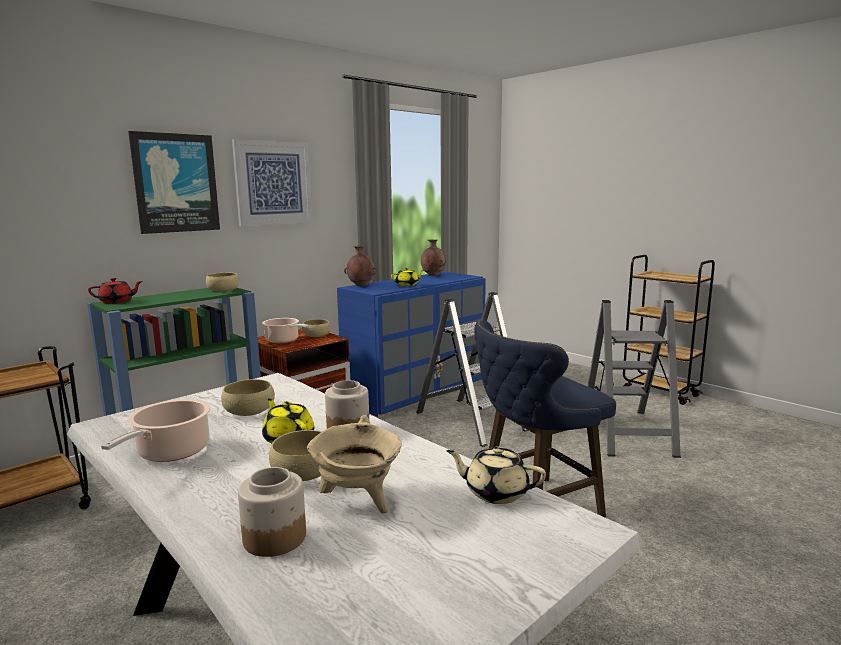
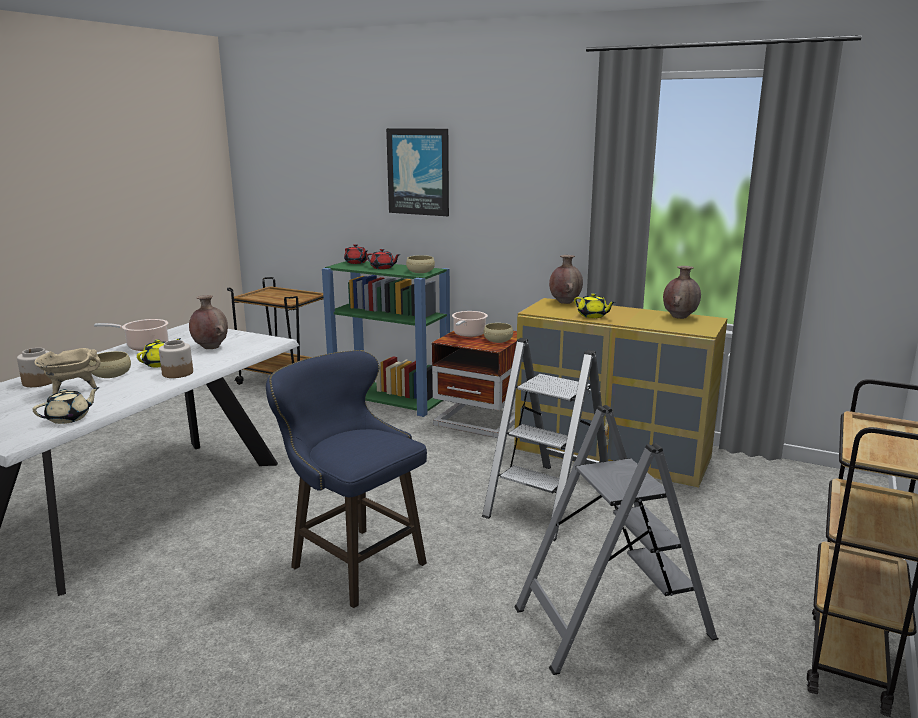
camera: 70 degrees right, 5 degrees up
(173, 296) = (383, 268): none -> red teapot
(249, 411) = (210, 347): beige bowl -> brown vase
(273, 183) = (505, 175): picture -> none
(417, 390) = (611, 454): blue cabinet -> yellow cabinet
(495, 492) = (69, 418): beige teapot -> beige teapot turned 45 degrees clockwise

